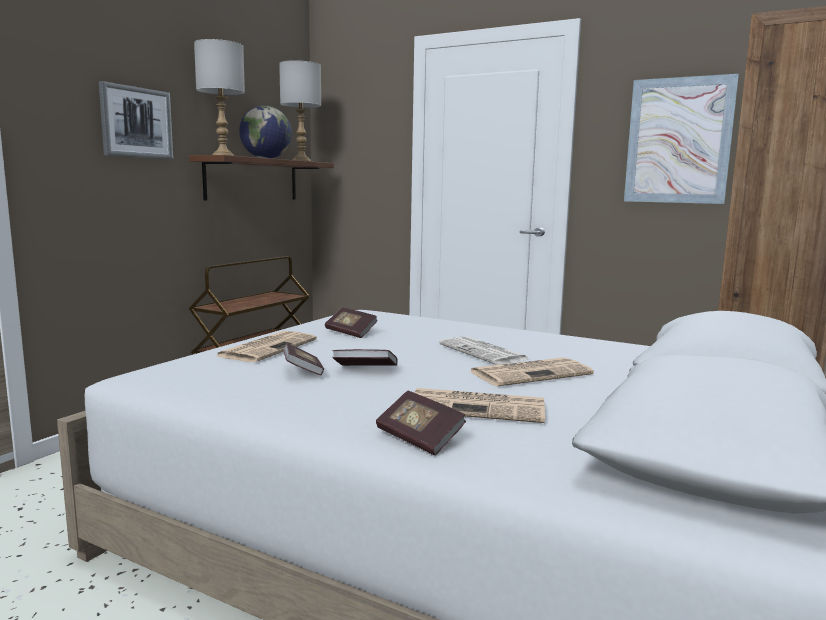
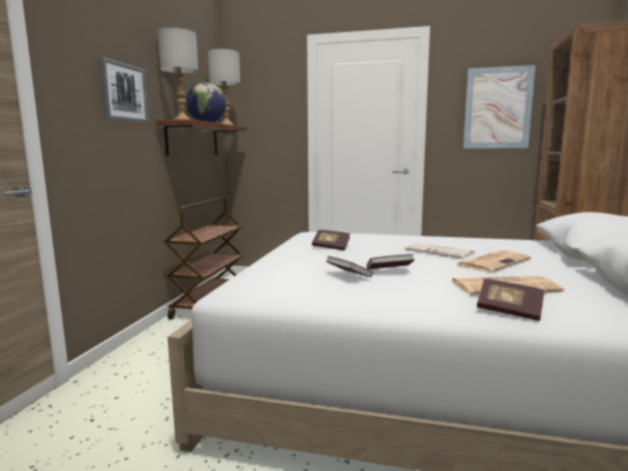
camera: 15 degrees left, 0 degrees up
(268, 348) = (292, 262): newspaper -> none

